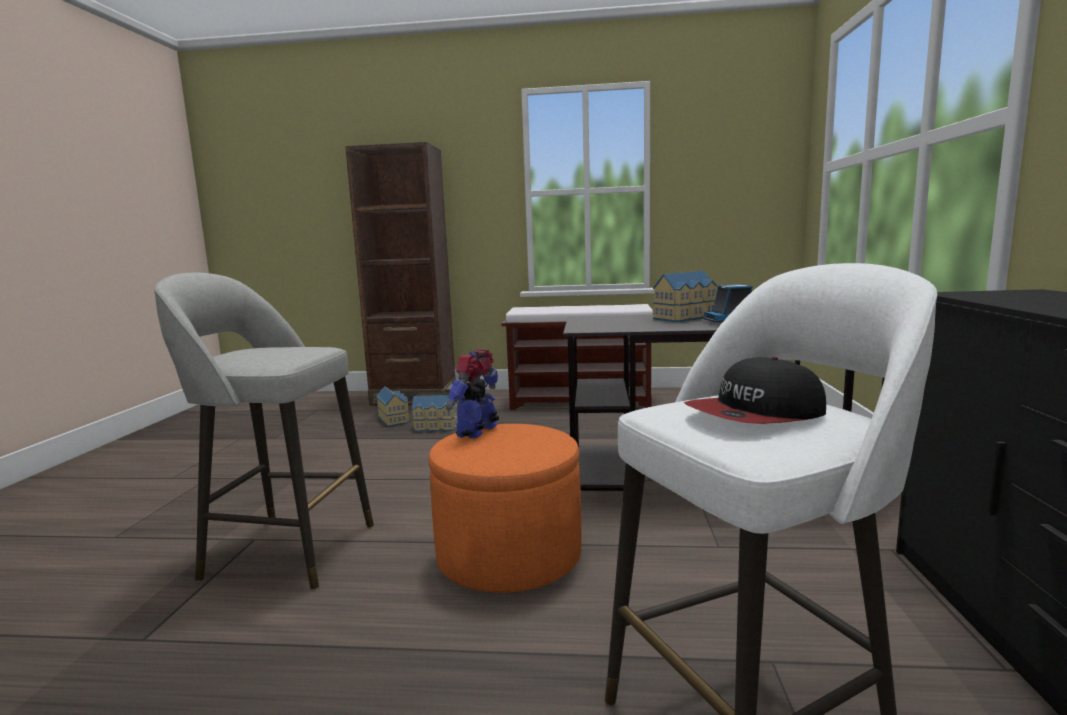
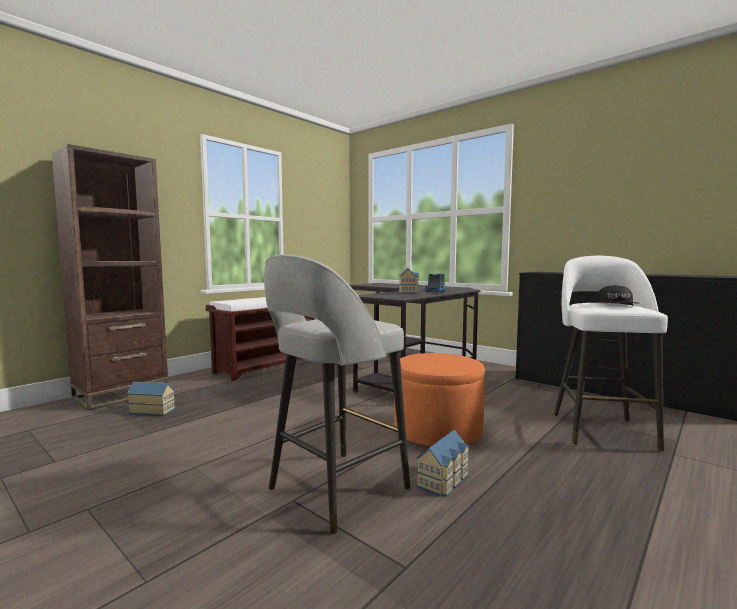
camera: 55 degrees left, 5 degrees down
(436, 427) = (210, 403): toy house -> toy house (445, 480)
(478, 431) = (413, 360): toy robot -> none

